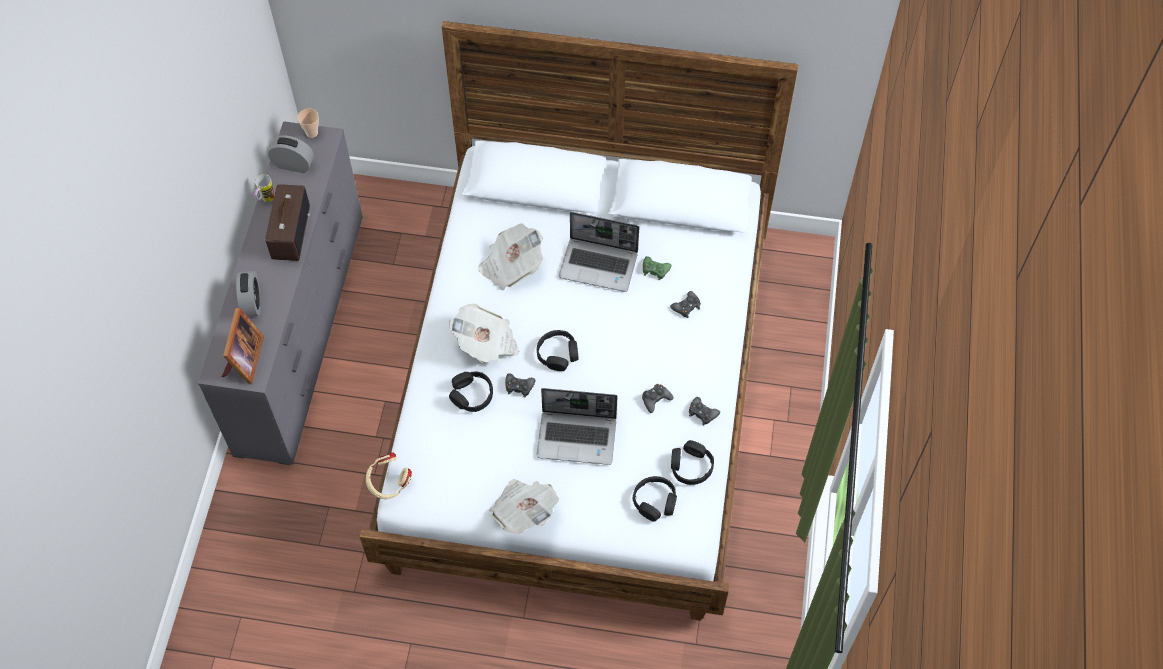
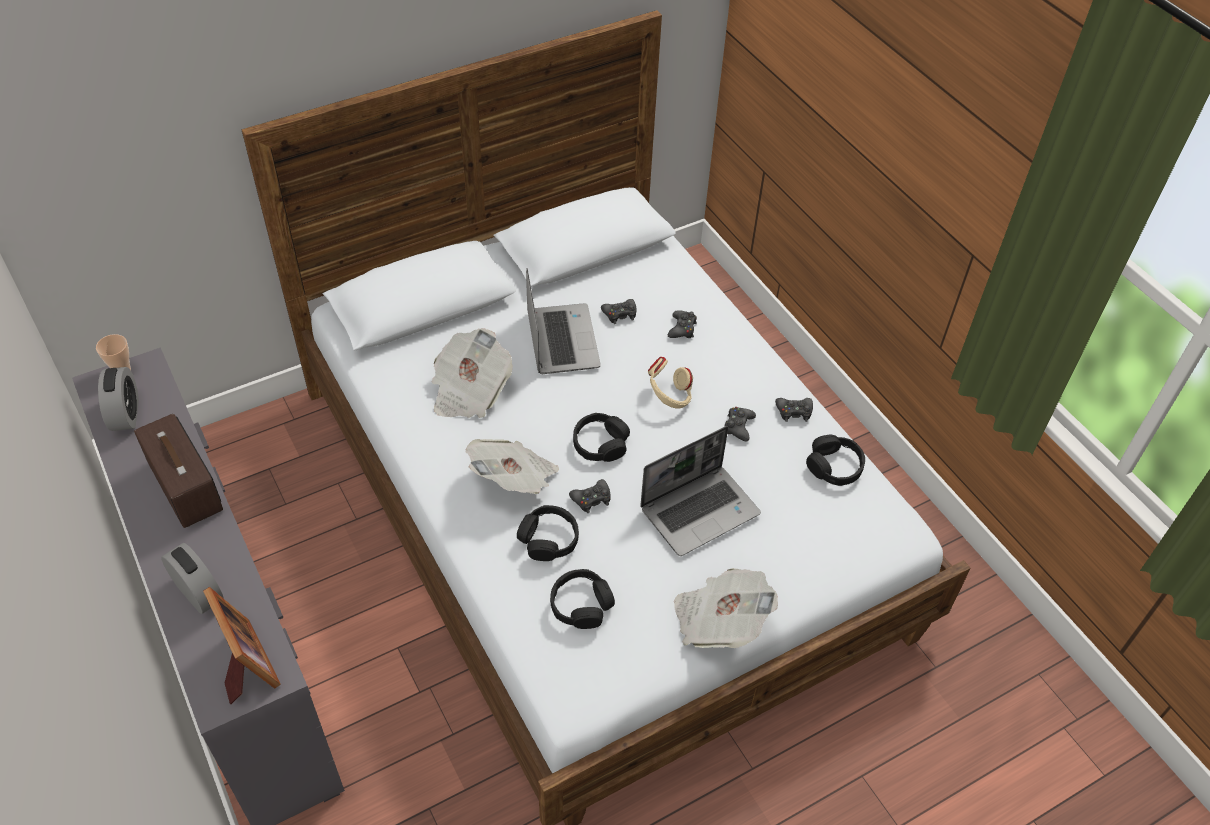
camera: 40 degrees left, 10 degrees down
(265, 200) = (120, 470): mug -> none
(293, 165) = (126, 414): alarm clock -> alarm clock turned 105 degrees clockwise
(388, 484) = (541, 697): beige headphones -> beige headphones (669, 397)
(599, 265) = (561, 339): laptop -> laptop turned 75 degrees counterclockwise
(655, 270) = (620, 314): green game controller -> black game controller
(655, 501) = (836, 521): black headphones -> black headphones (581, 605)

